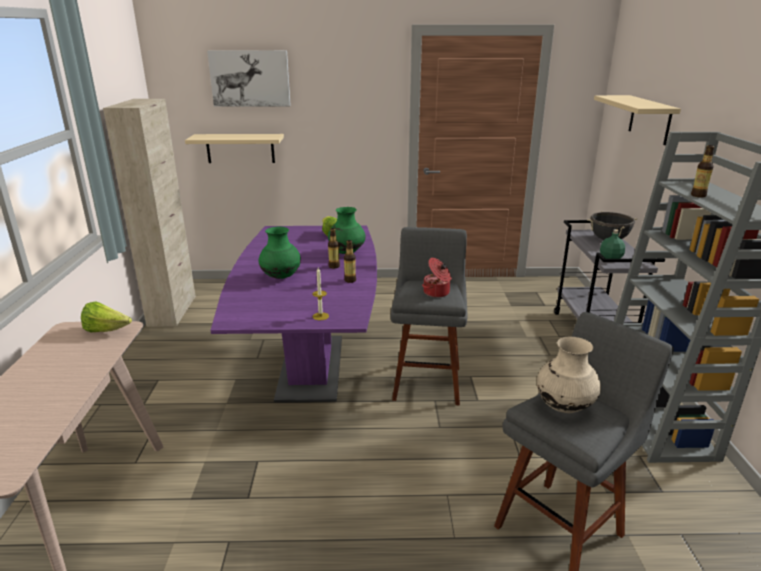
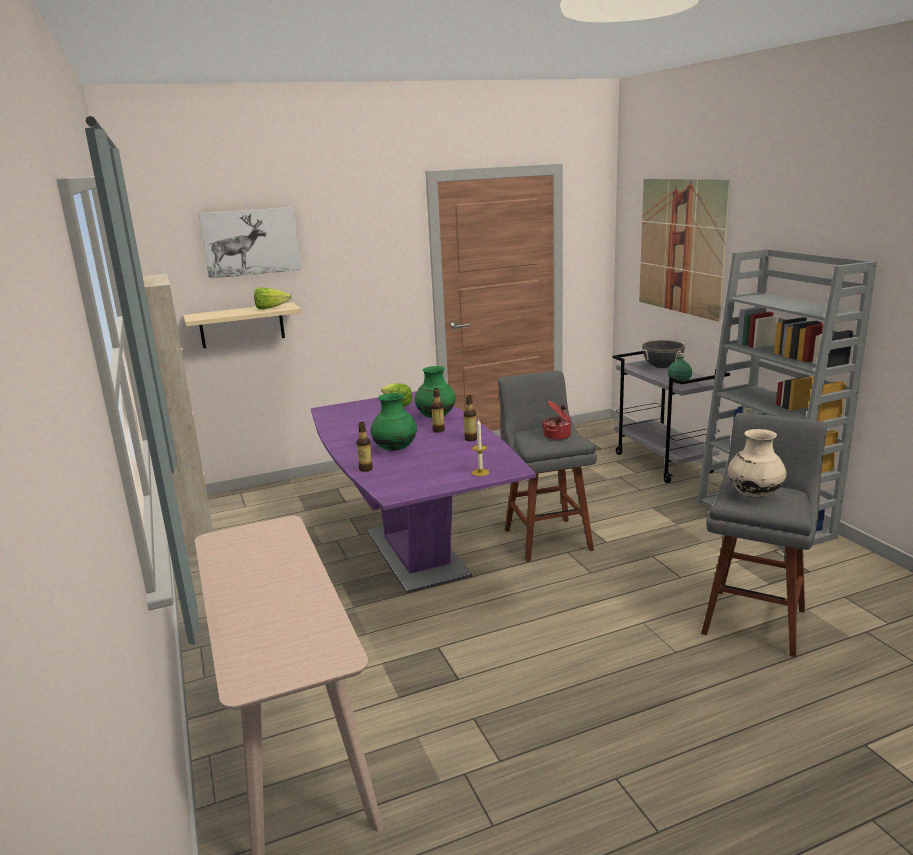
camera: 20 degrees left, 5 degrees down
(107, 330) = (267, 530): lettuce -> lettuce (270, 308)
(650, 119) = (680, 246): beige shelf -> picture
(698, 195) = (775, 304): bottle -> bottle (366, 469)

